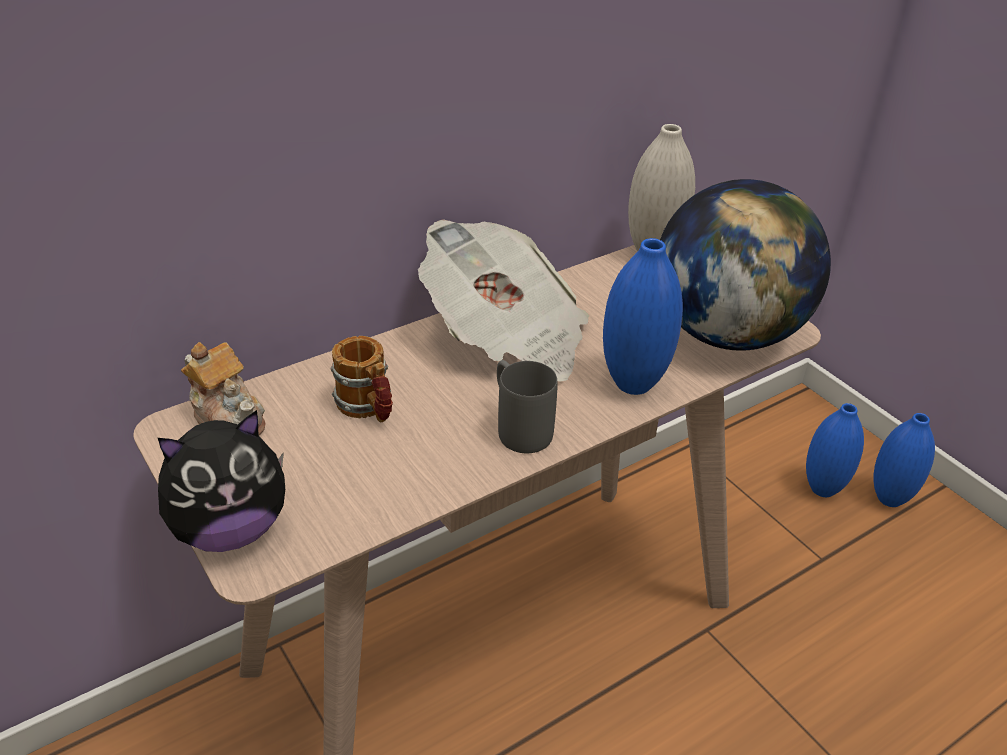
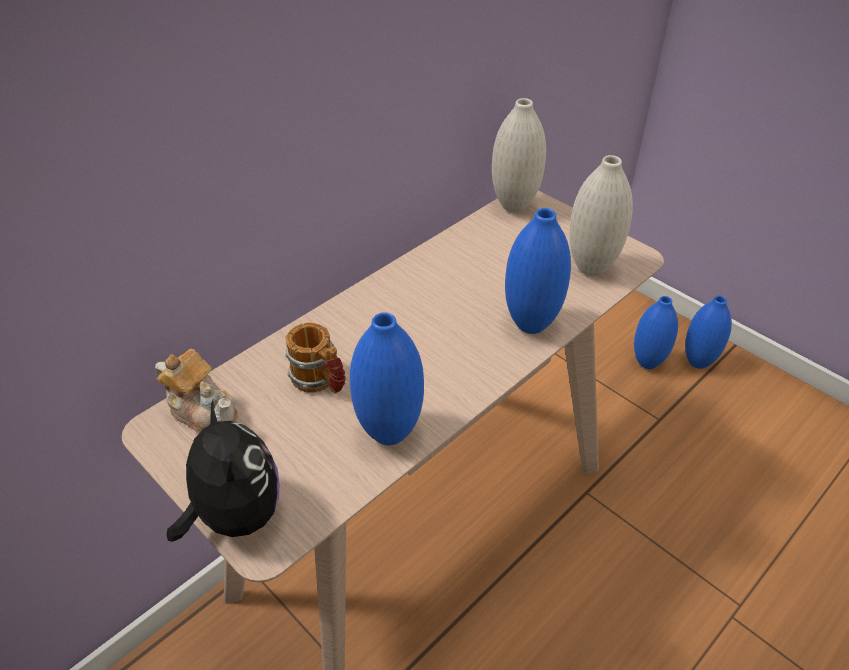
camera: 10 degrees left, 5 degrees up
(230, 529) = (235, 515): plush toy -> plush toy turned 75 degrees counterclockwise
(430, 473) = (389, 432): none -> blue vase
(506, 337) = (417, 298): newspaper -> none
(518, 427) = (450, 378): grey mug -> none
(726, 333) = (591, 268): globe -> white vase

